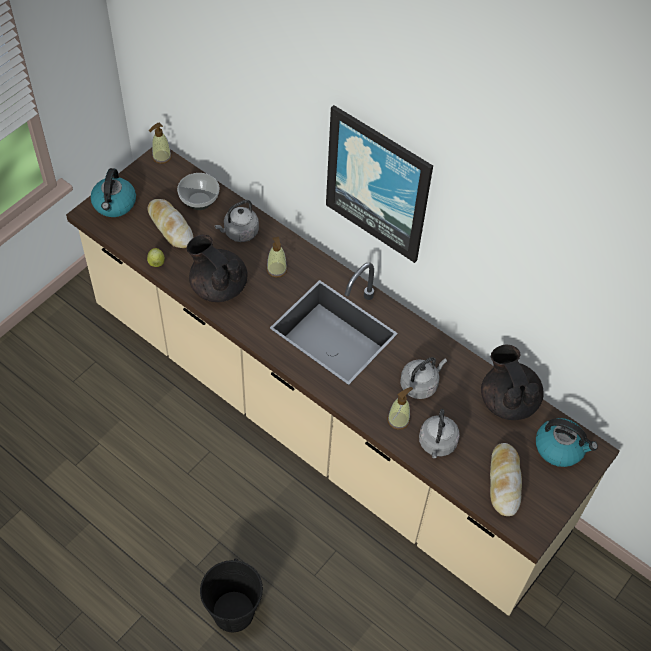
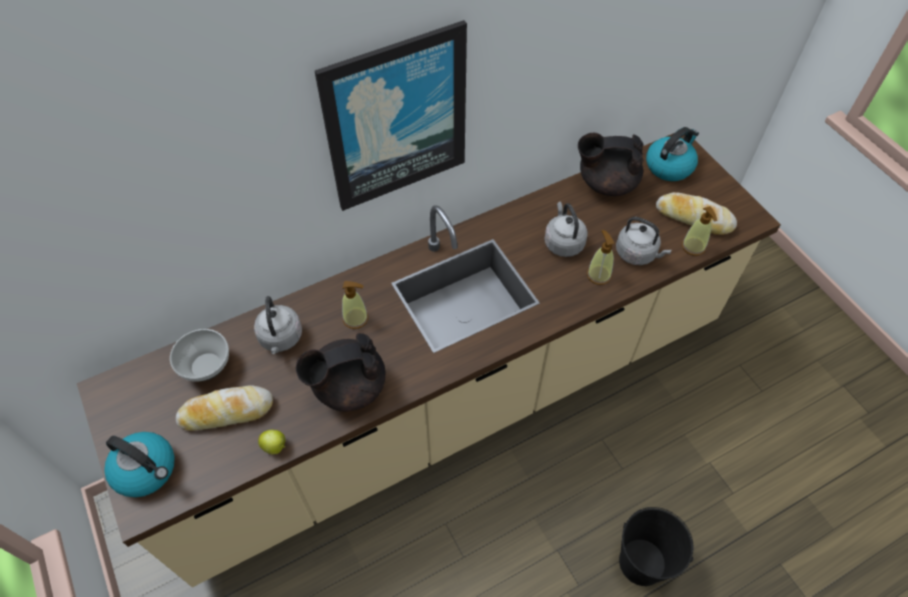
camera: 65 degrees left, 0 degrees up
(161, 157) = (105, 387): soap dispenser -> soap dispenser (693, 247)

